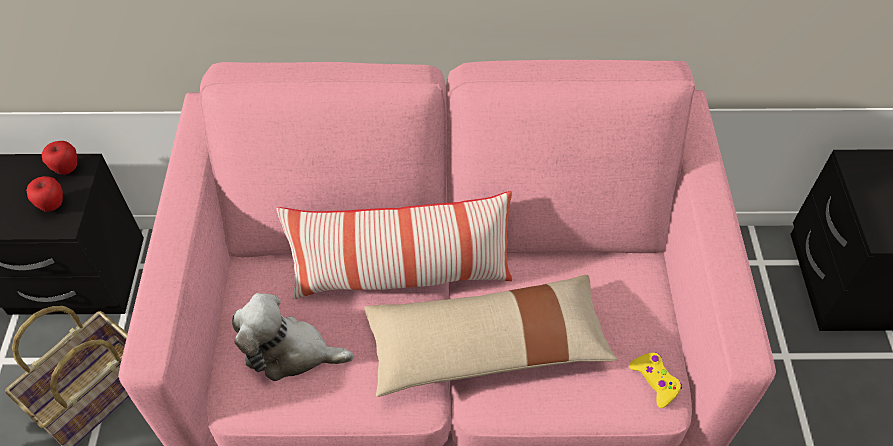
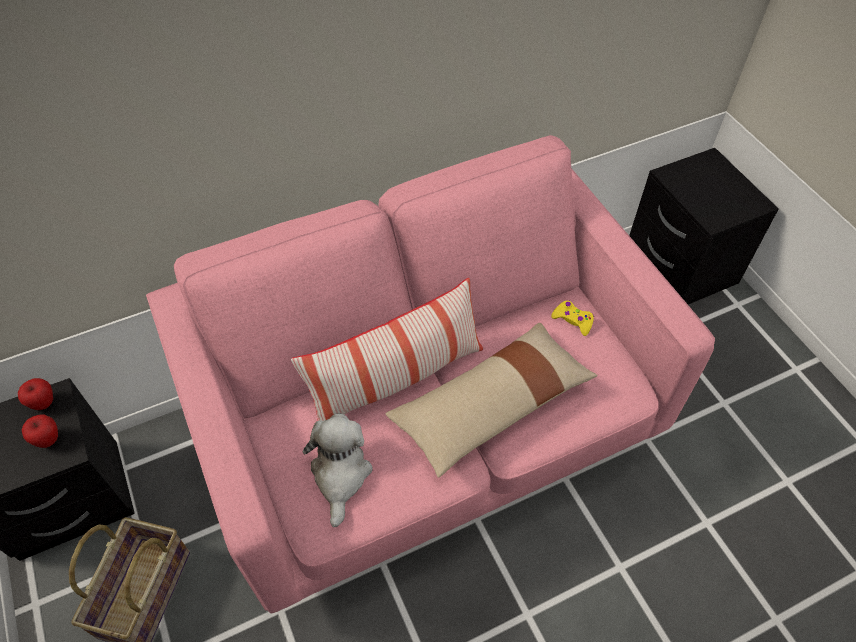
camera: 25 degrees left, 0 degrees up
(290, 351) = (340, 474): plush toy -> plush toy turned 105 degrees clockwise
(655, 381) = (623, 381): yellow game controller -> yellow game controller (573, 320)

